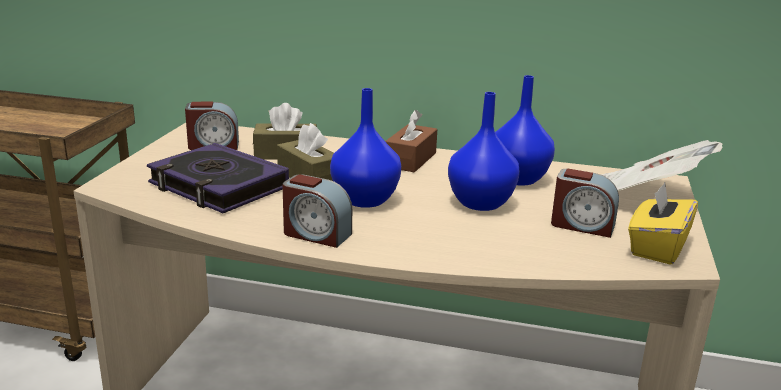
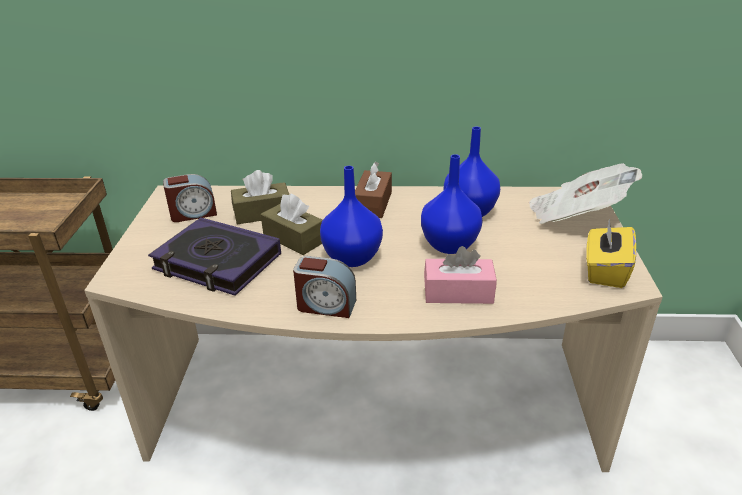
camera: 10 degrees left, 10 degrees up
(470, 243) = (458, 292): none -> pink tissue box
(582, 225) = (539, 256): alarm clock -> none

